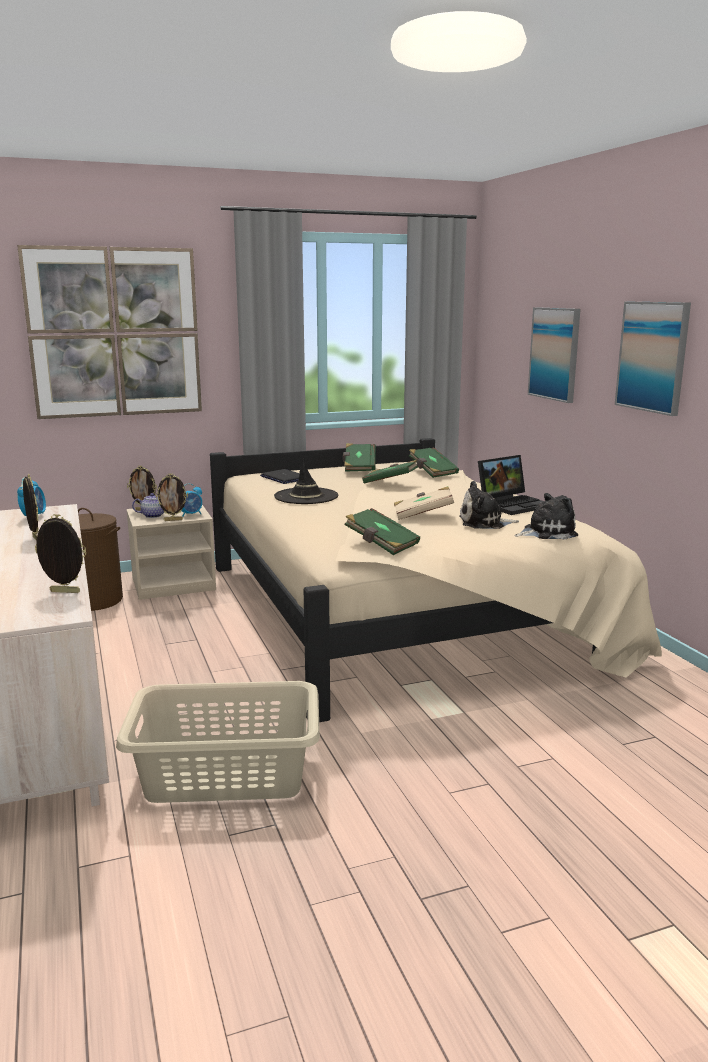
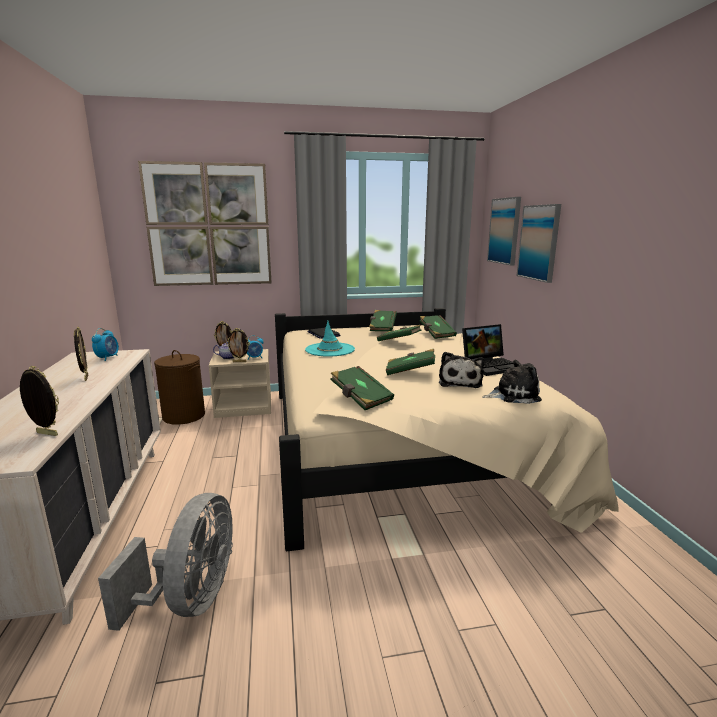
camera: 10 degrees right, 0 degrees up
(225, 772) = (191, 599): beige laundry basket -> grey fan
(306, 496) = (330, 350): black hat -> turquoise hat
(423, 515) = (410, 372): beige book -> green book
(484, 523) = (460, 382): plush toy -> plush toy turned 90 degrees counterclockwise
(653, 356) = (624, 241): picture -> picture (504, 231)

